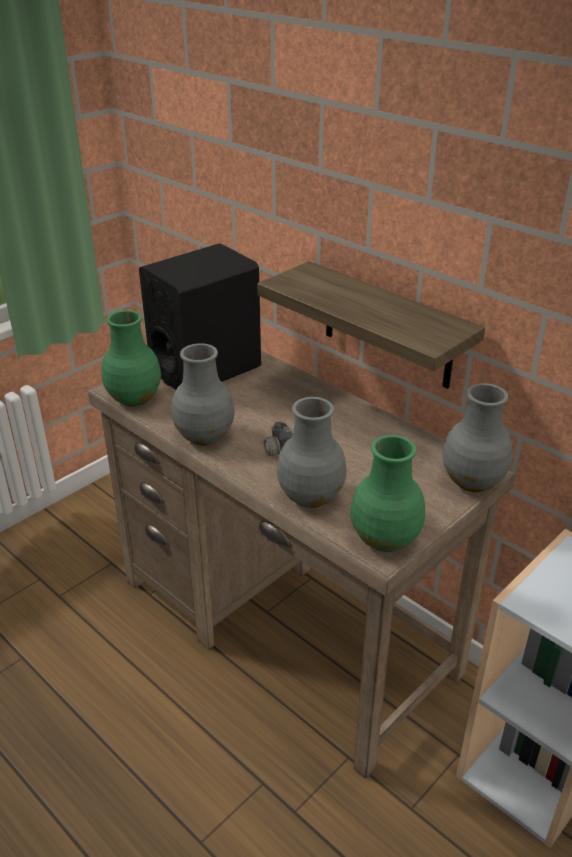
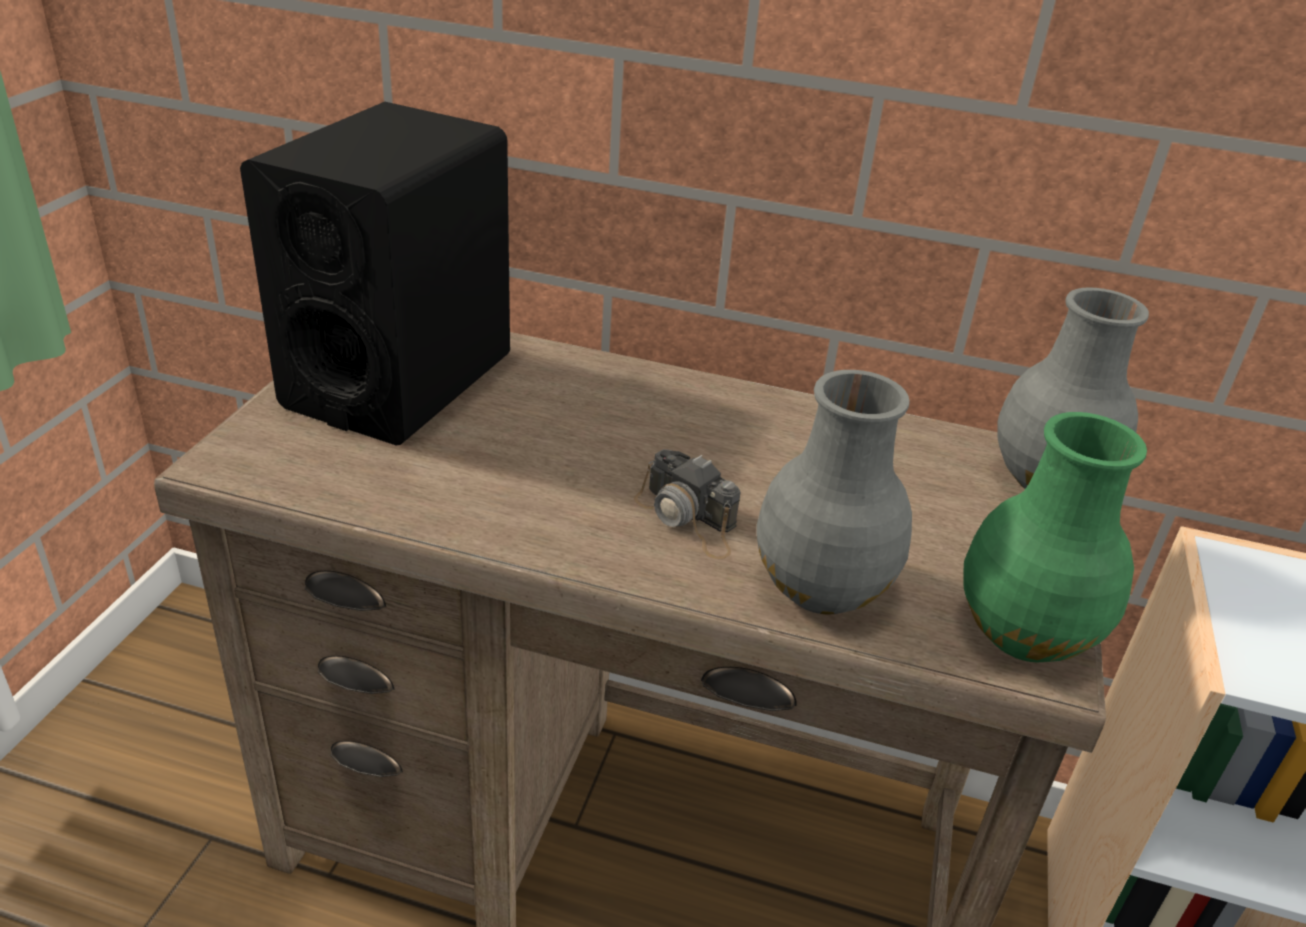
camera: 30 degrees left, 0 degrees up
(134, 399) = (285, 475): green vase -> none
(204, 436) = (505, 519): grey vase -> none
(387, 326) = (796, 223): shelf -> none

